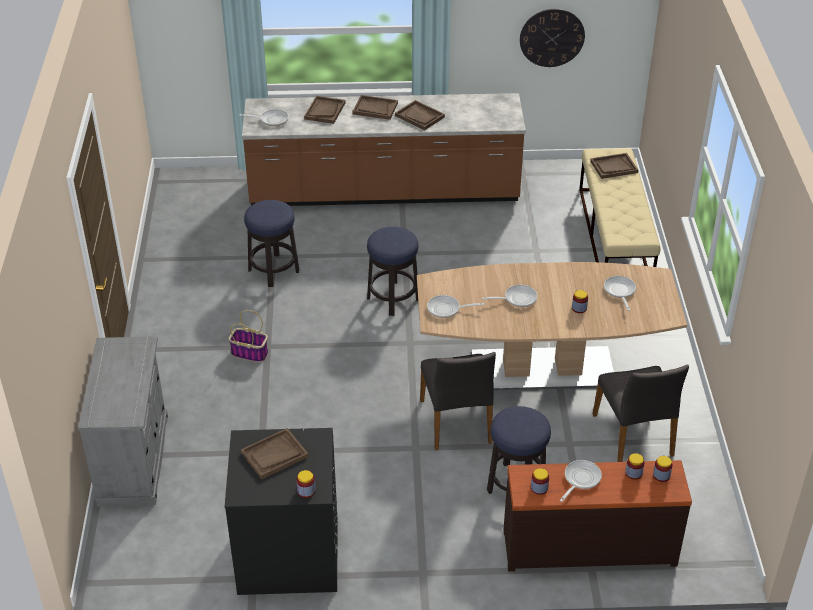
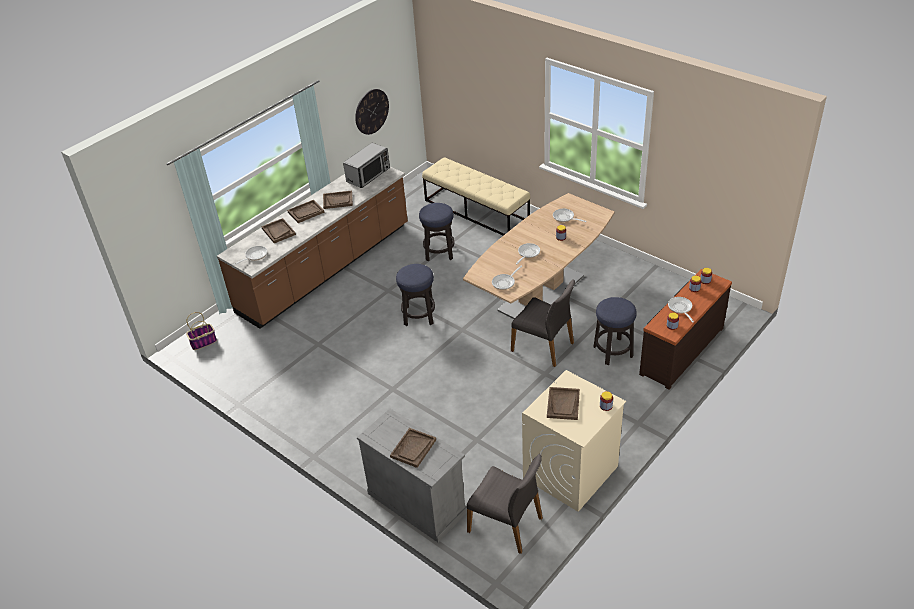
camera: 45 degrees left, 0 degrees up
(250, 353) = (389, 399): basket -> basket (203, 342)
(273, 271) = (331, 350): stool -> stool (439, 252)
(287, 555) = (570, 472): black washing machine -> beige washing machine
(487, 110) = (368, 175): none -> microwave
(613, 167) = (451, 170): brown tray -> brown tray (413, 448)
(634, 435) = (623, 290): grey chair -> grey chair (506, 524)

